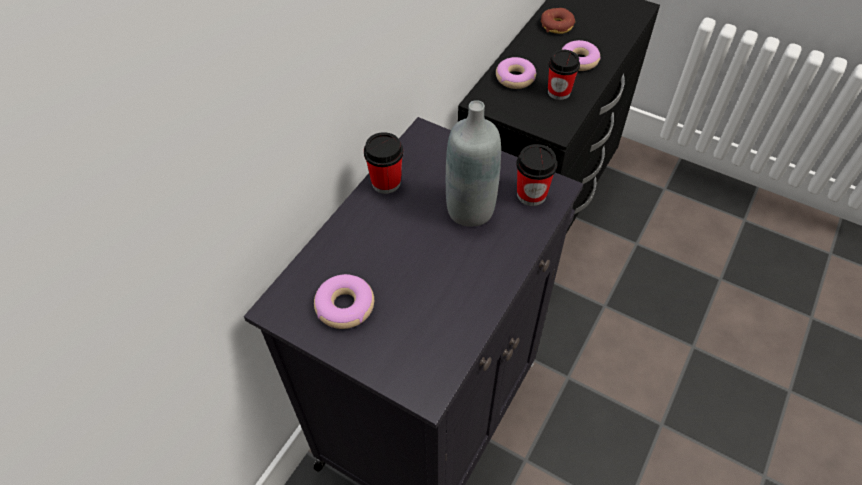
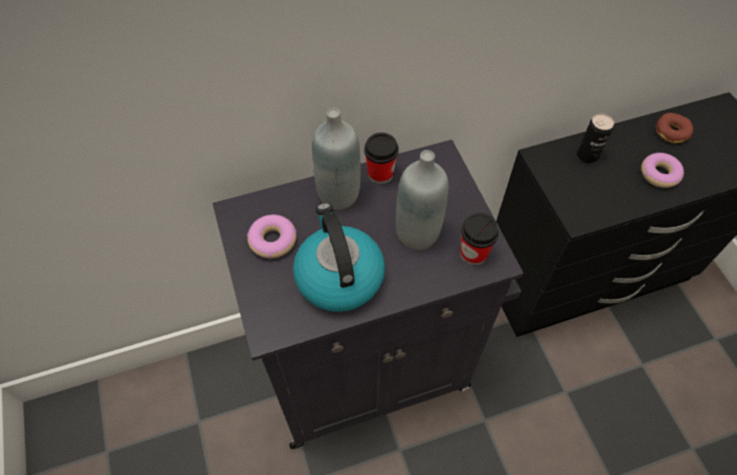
camera: 40 degrees right, 5 degrees up
(366, 224) = (338, 194): none -> grey bottle
(440, 292) = (338, 276): none -> kettle
(515, 78) = (587, 156): donut -> can
(559, 92) = (612, 190): cup -> none

